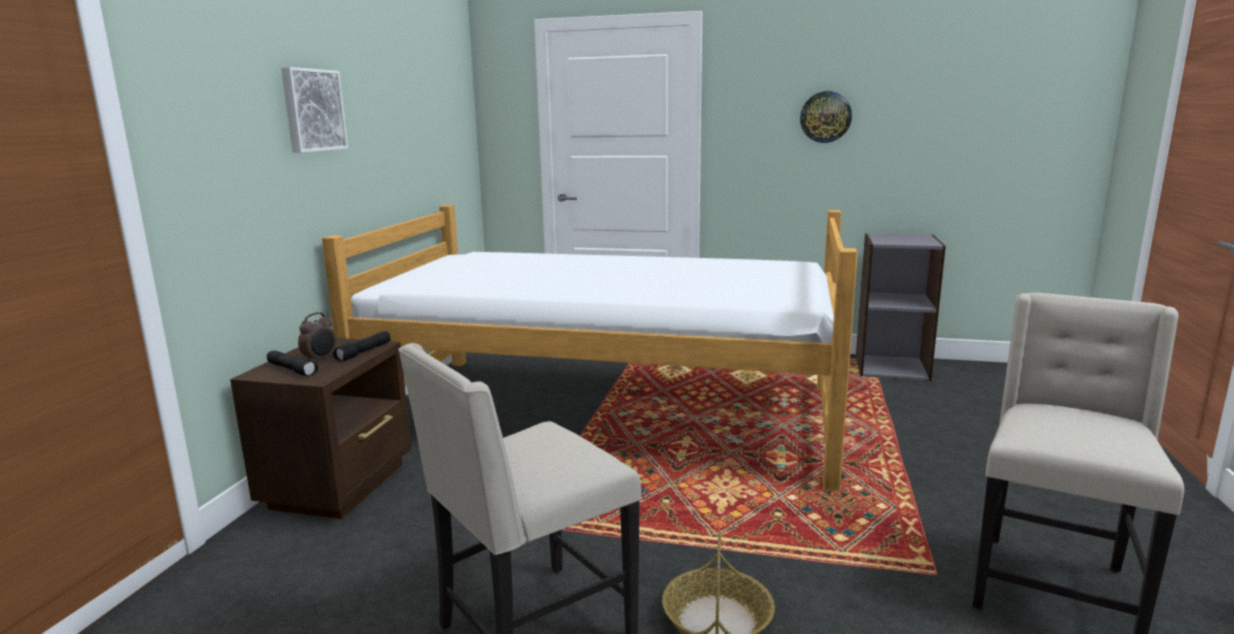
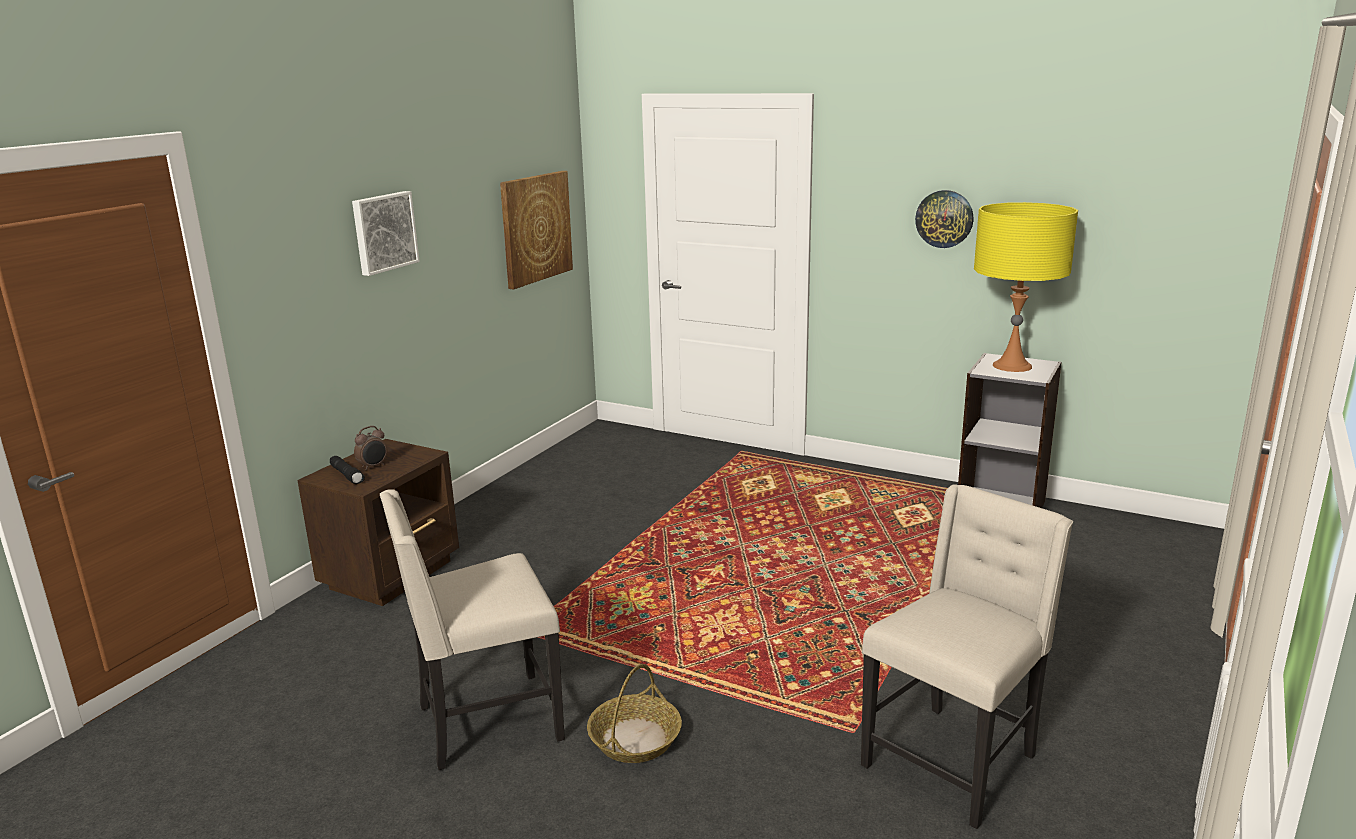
camera: 15 degrees right, 5 degrees up
(364, 352) = (411, 462): black flashlight -> none
(441, 140) = (535, 228): none -> picture
(606, 412) = (660, 527): bed -> none
(899, 238) = (1012, 366): none -> yellow table lamp

